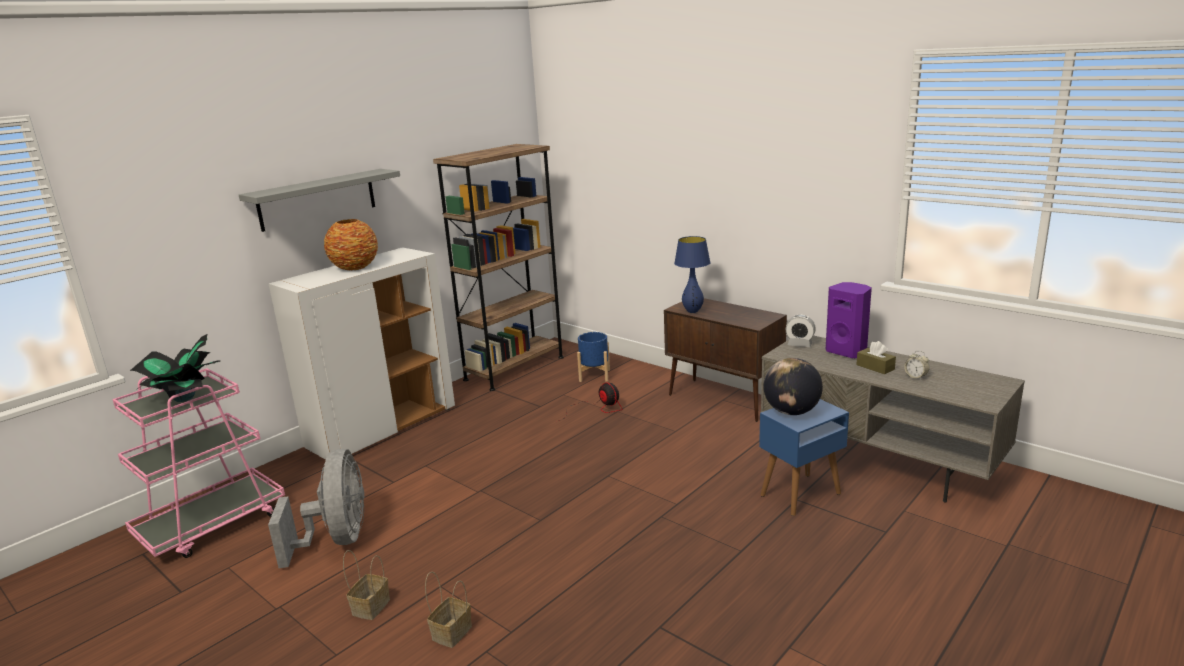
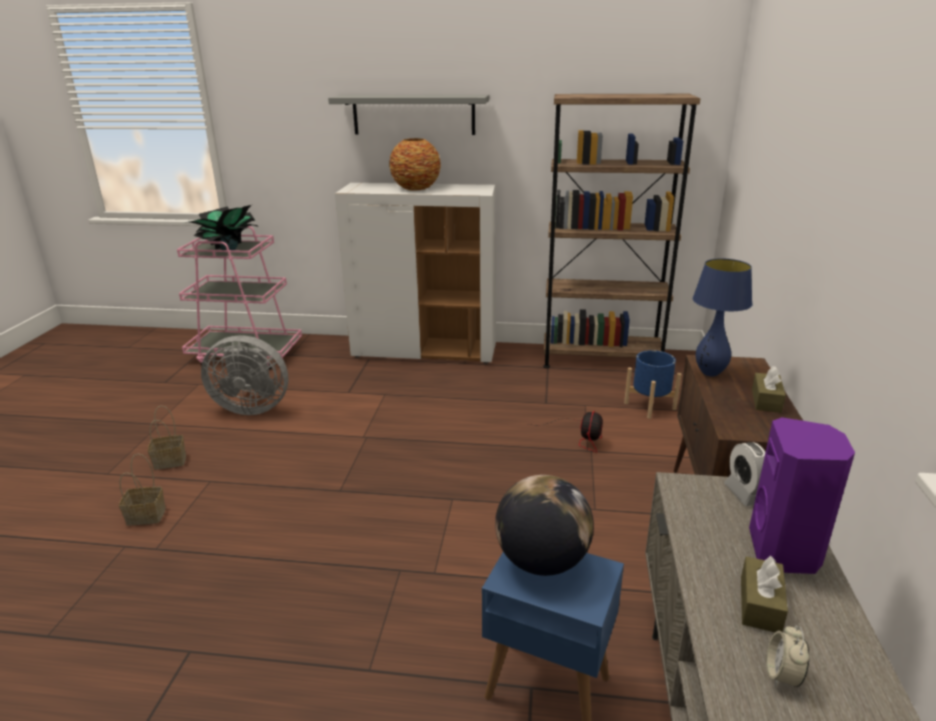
camera: 55 degrees right, 5 degrees up
(337, 540) = (252, 407): grey fan -> grey fan turned 45 degrees clockwise
(736, 310) = (766, 400): none -> brown tissue box

